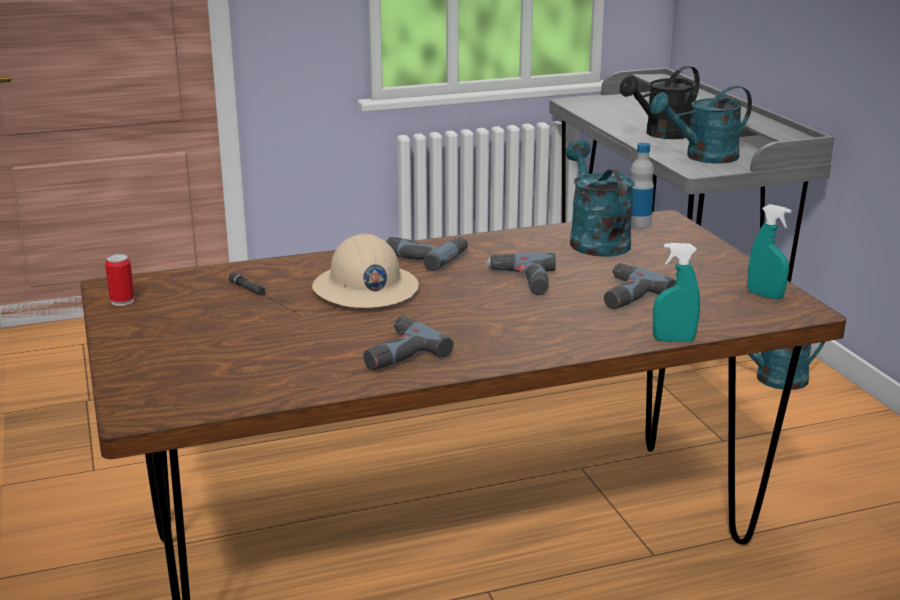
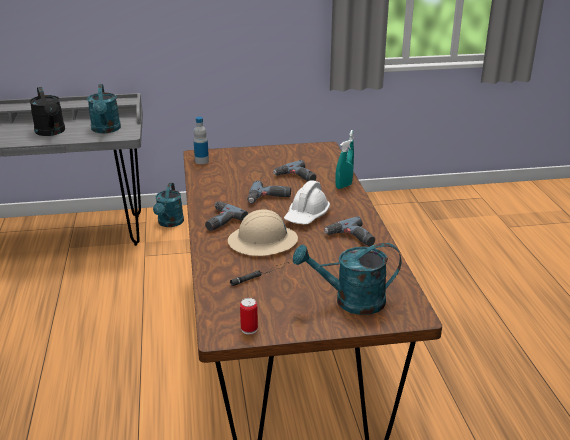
camera: 80 degrees left, 5 degrees up
(469, 313) = (307, 216): none -> white hard hat
(595, 240) = (218, 174): turquoise watering can -> turquoise watering can (350, 301)
(765, 295) = (306, 150): turquoise spray bottle -> turquoise spray bottle (343, 186)

